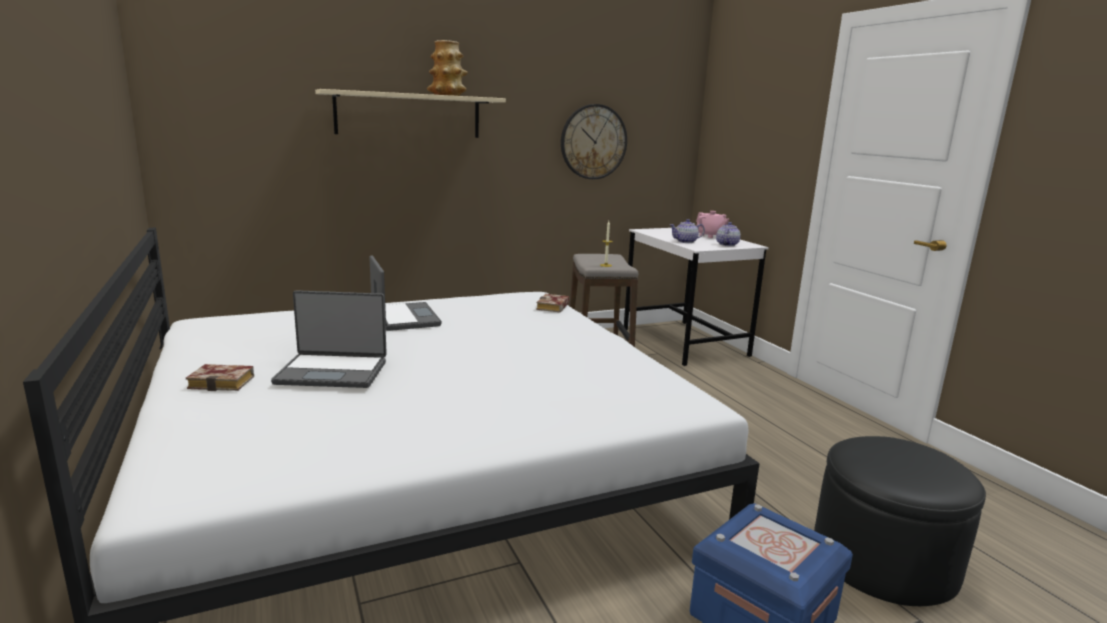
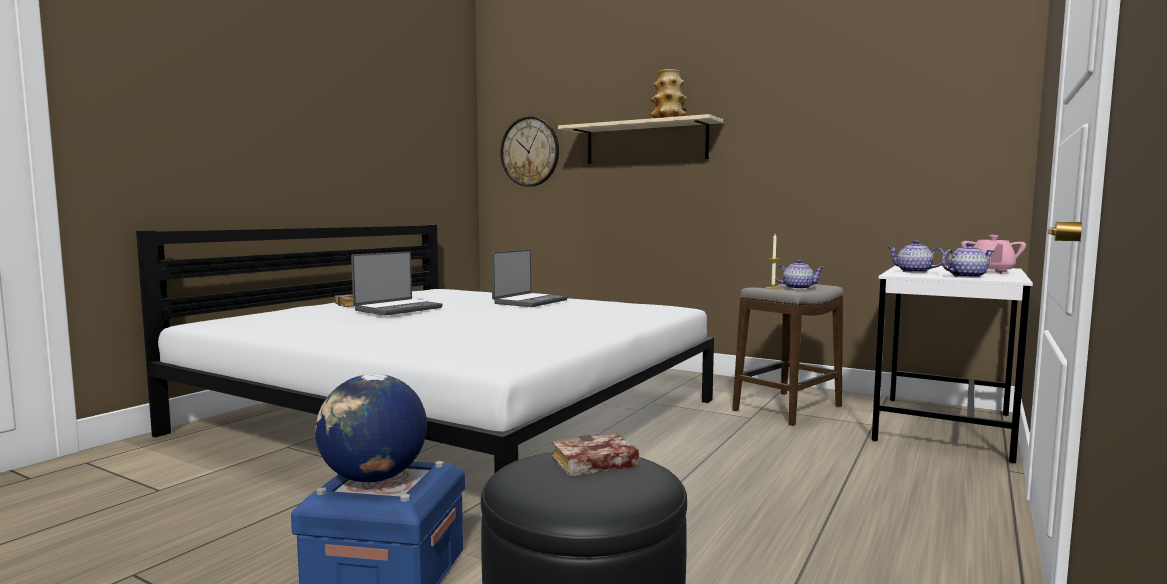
camera: 55 degrees right, 10 degrees down
(333, 372) = (397, 309): laptop -> laptop turned 105 degrees counterclockwise
(553, 307) = (656, 314): book -> book (592, 464)
(593, 142) = (848, 155): wall clock -> wall clock (530, 152)
(609, 261) = (797, 288): none -> teapot
(772, 545) = (373, 478): none -> globe

